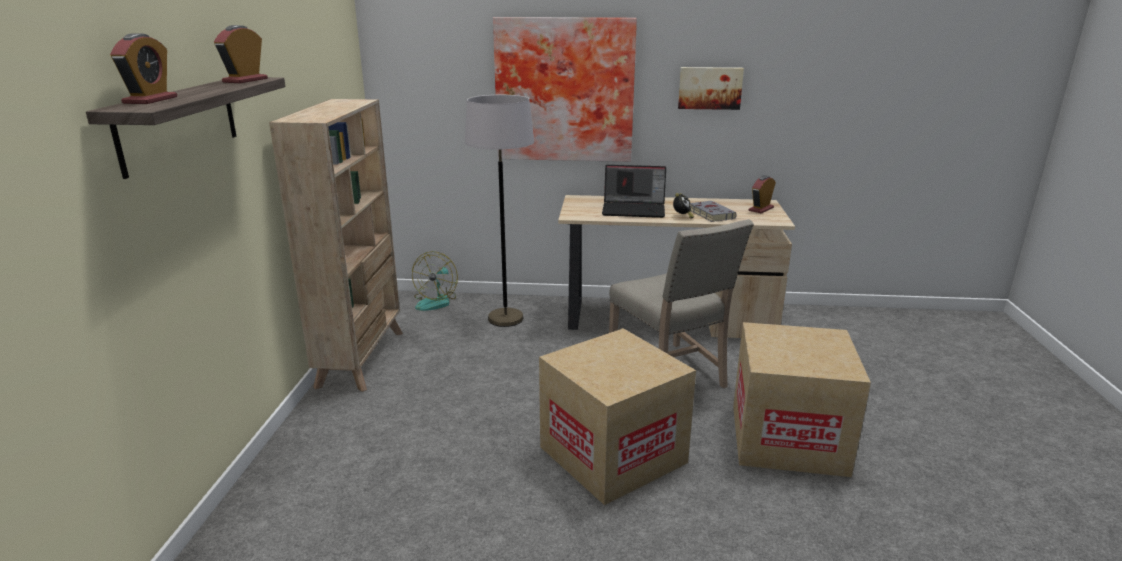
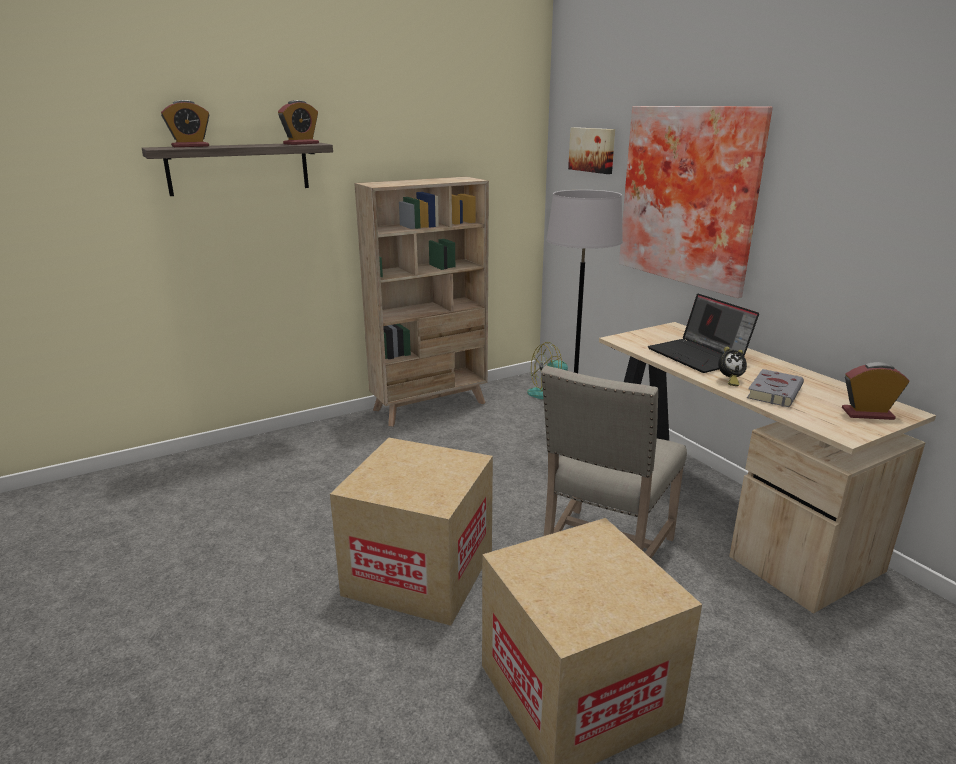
camera: 55 degrees right, 0 degrees up
(245, 80) = (301, 143): alarm clock -> alarm clock turned 150 degrees clockwise
(710, 88) = (859, 215): picture -> picture (593, 150)

